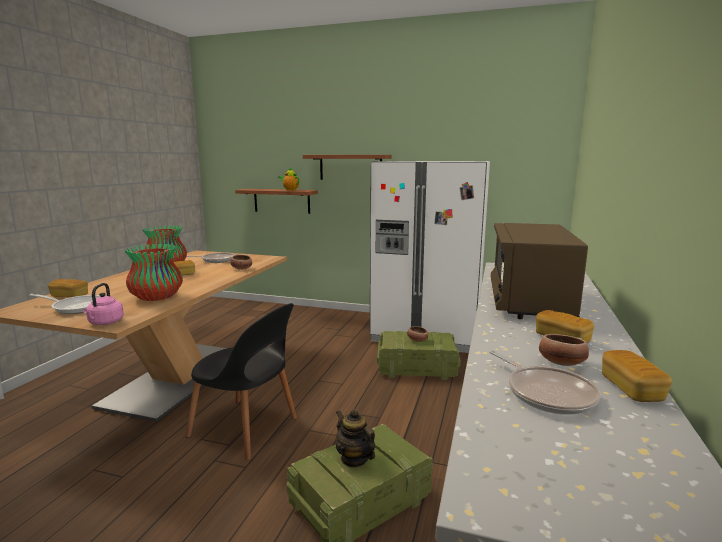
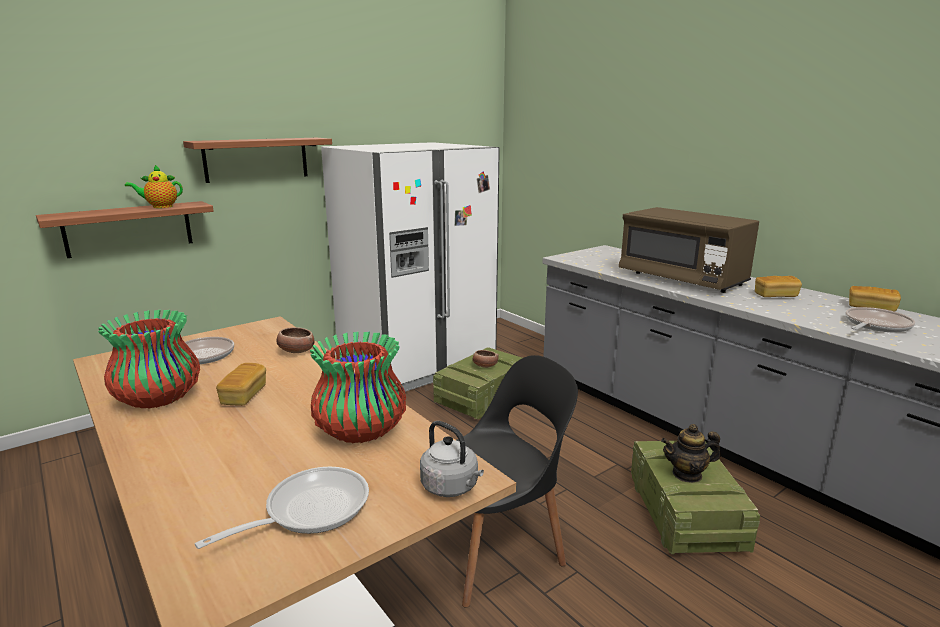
camera: 55 degrees left, 5 degrees up
(69, 296) = (204, 514): bread -> none
(105, 323) = (452, 487): pink kettle -> grey kettle
(546, 393) = (875, 325): frying pan -> frying pan turned 45 degrees counterclockwise
(561, 363) = (824, 309): bowl -> none

